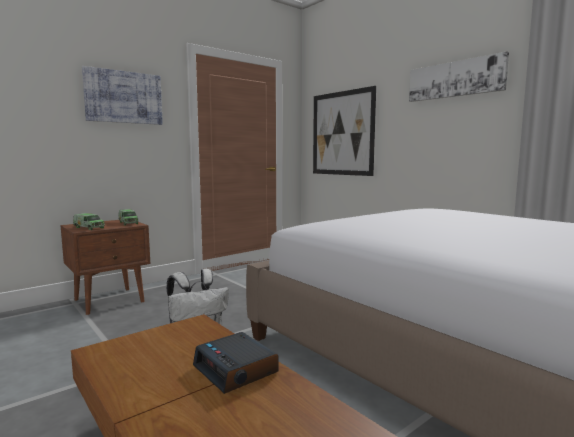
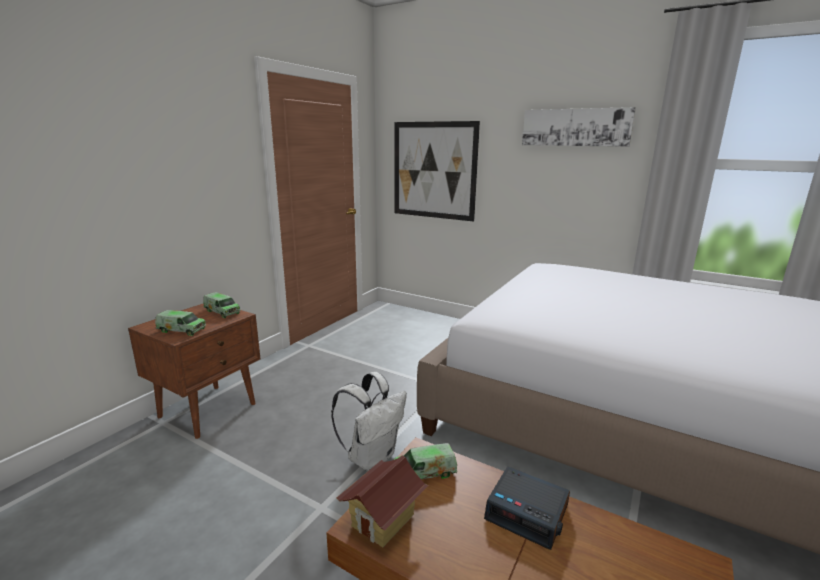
camera: 20 degrees left, 10 degrees up
(117, 352) = (383, 520): none -> toy house
(124, 97) = (187, 139): picture -> none
(183, 333) = (424, 472): none -> toy truck

